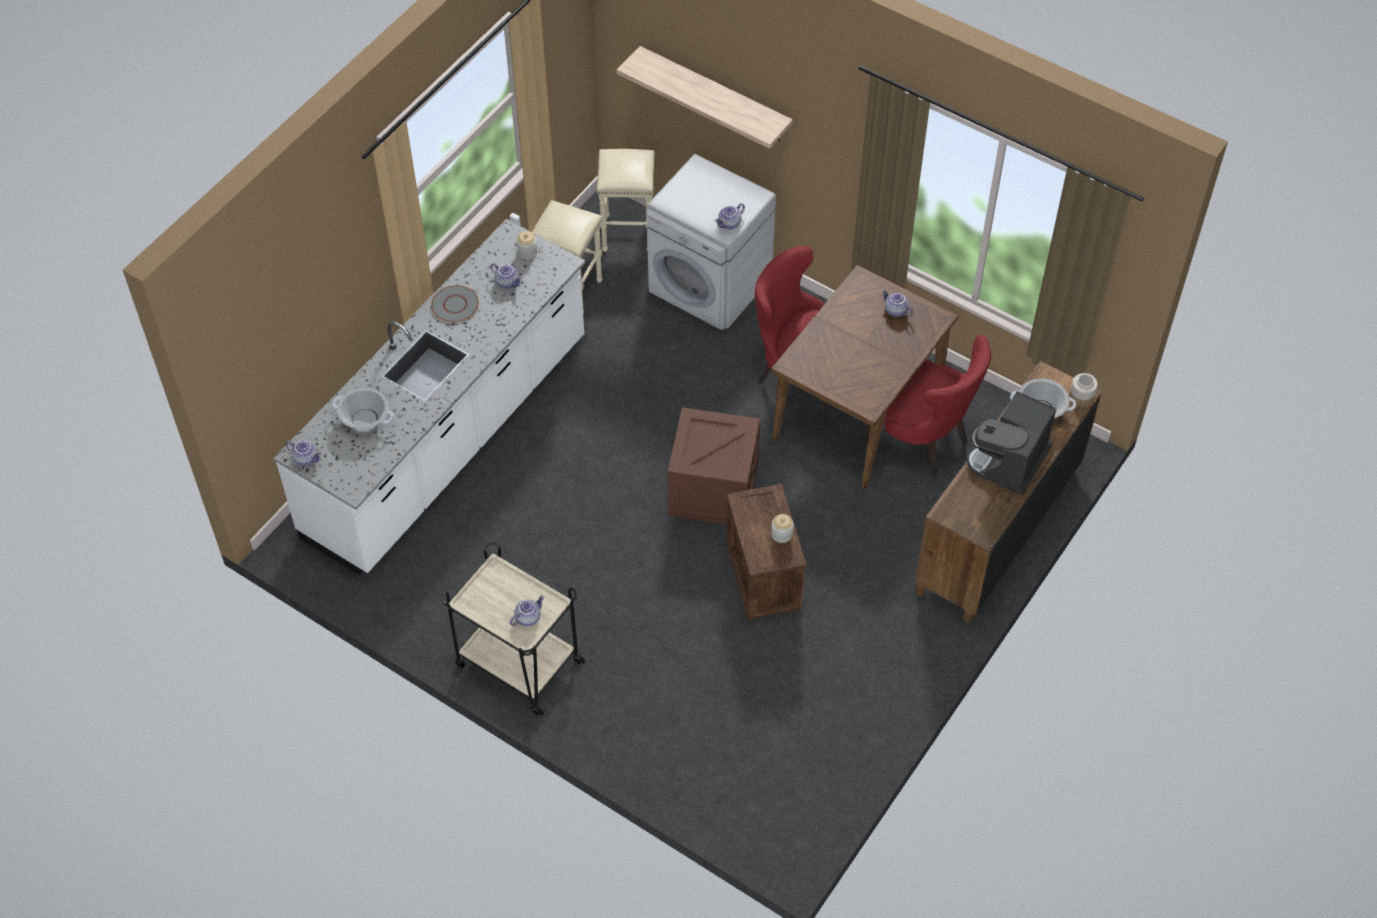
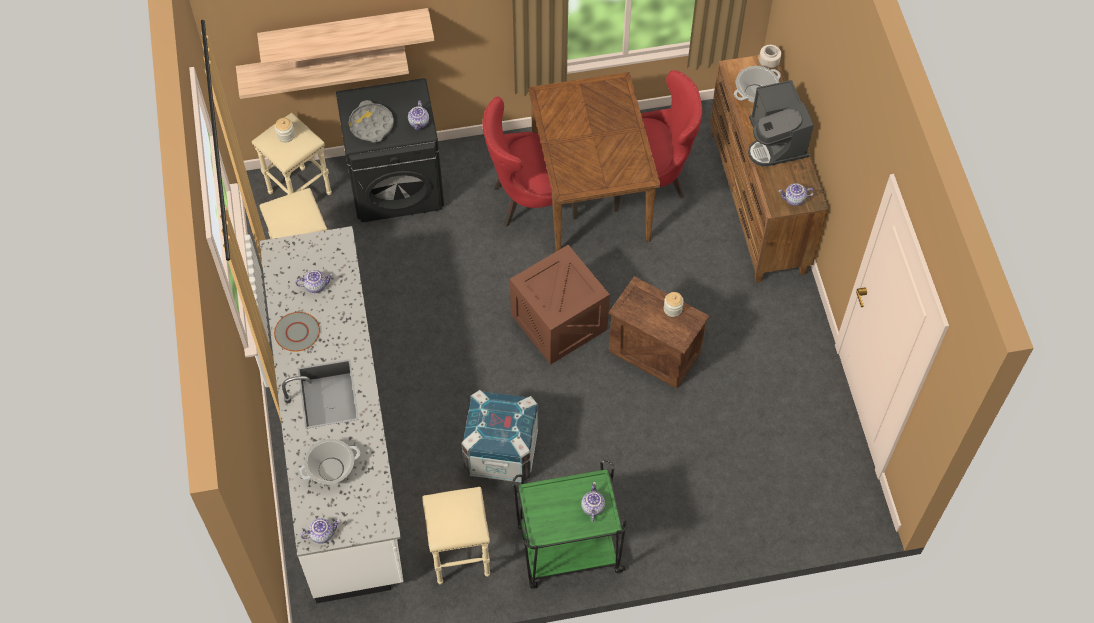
camera: 45 degrees left, 5 degrees up
(433, 596) = (459, 557): none -> beige stool
(518, 662) = (567, 549): beige cart -> green cart
(527, 252) = (304, 252): jar -> jar (286, 135)
(553, 548) = (501, 451): none -> crate
(689, 116) = (321, 64): none -> shelf
(690, 198) = (371, 125): none -> grey tray
(708, 285) = (397, 185): white washing machine -> black washing machine
(895, 311) = (588, 99): teapot -> teapot (794, 199)

